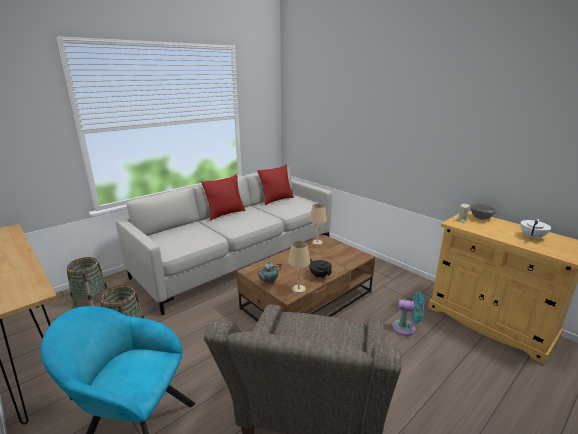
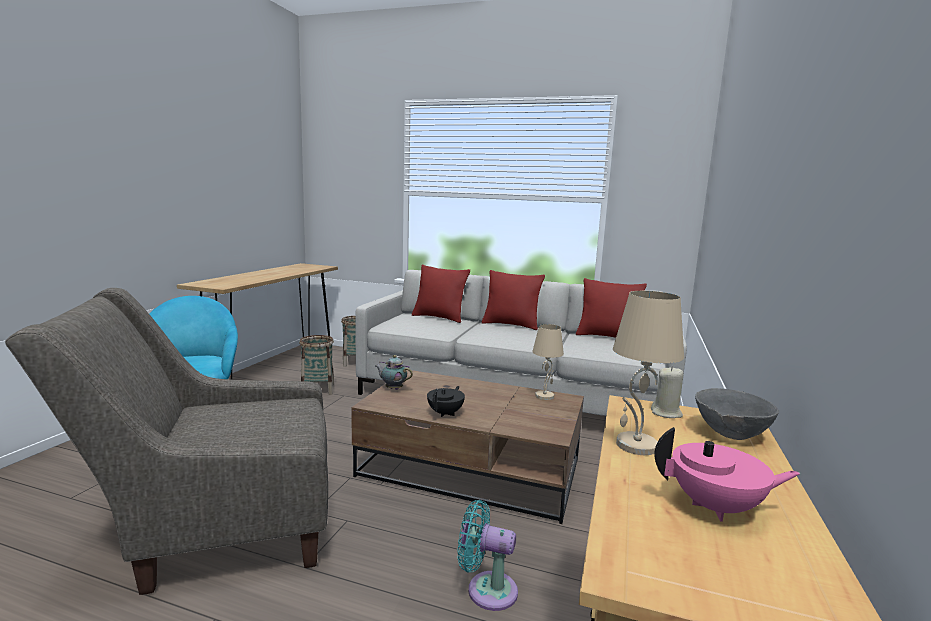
camera: 60 degrees right, 10 degrees down
(178, 229) = (439, 318): none -> red pillow
(299, 290) = (392, 407): beige table lamp -> beige table lamp (636, 446)
(406, 328) = (487, 589): turquoise fan -> turquoise fan turned 120 degrees clockwise
(532, 237) = (716, 508): white teapot -> pink teapot

